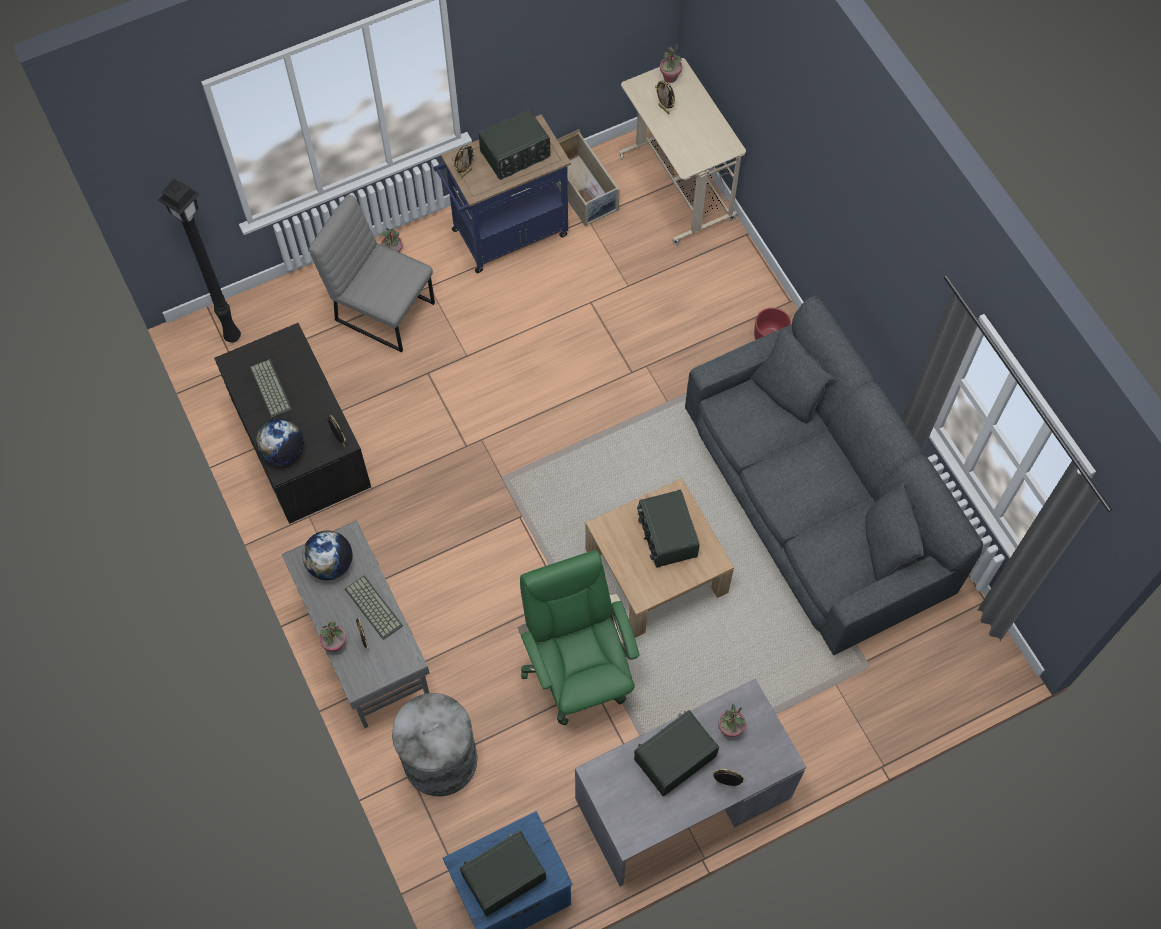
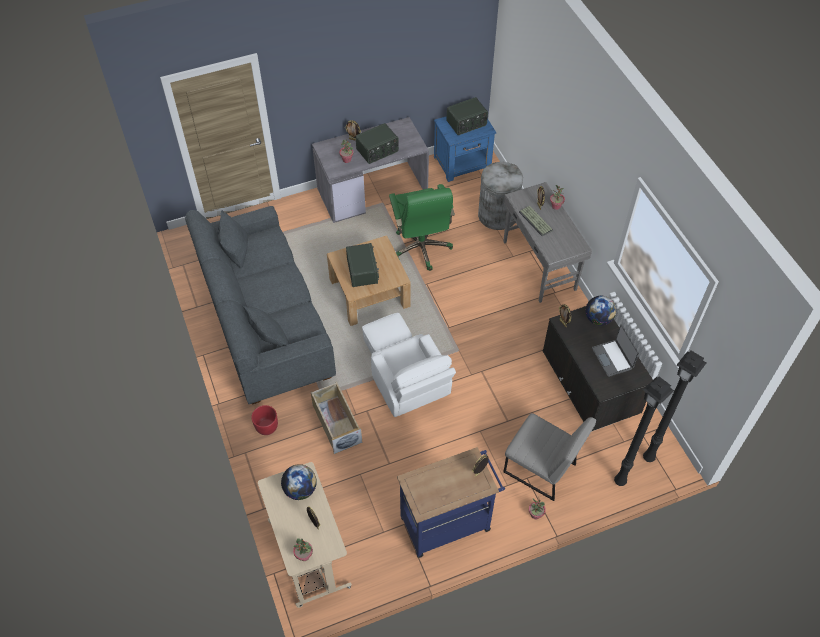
camera: 175 degrees left, 10 degrees down
(269, 388) = (613, 358): keyboard -> laptop
(277, 304) = (619, 480): none -> black floor lamp
(330, 564) = (562, 243): globe -> globe (300, 489)
(515, 155) = (439, 485): radio -> none
(580, 426) = (405, 378): none -> white armchair
(582, 190) = (385, 559): beige storage box -> beige storage box (336, 423)

